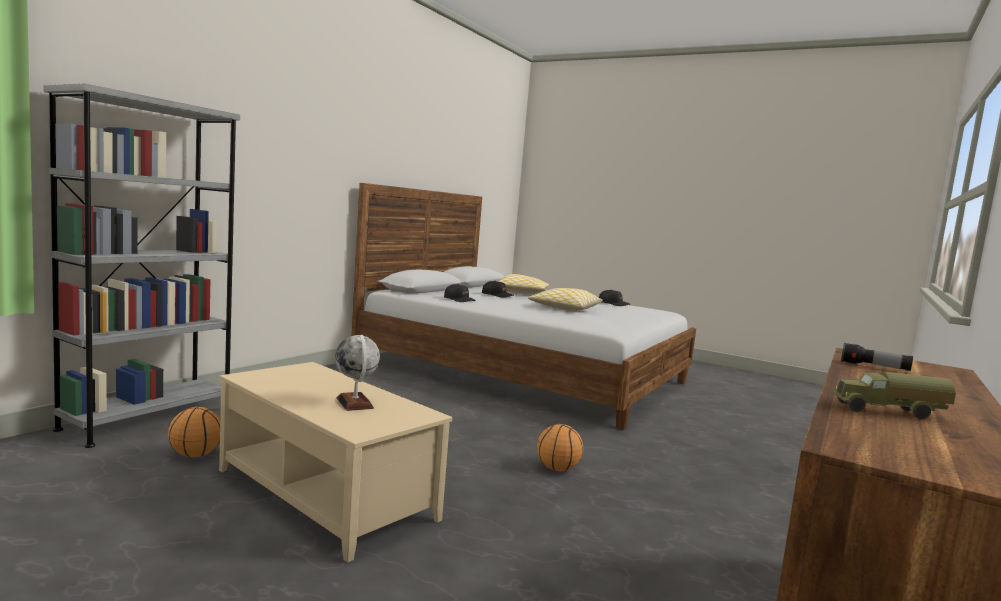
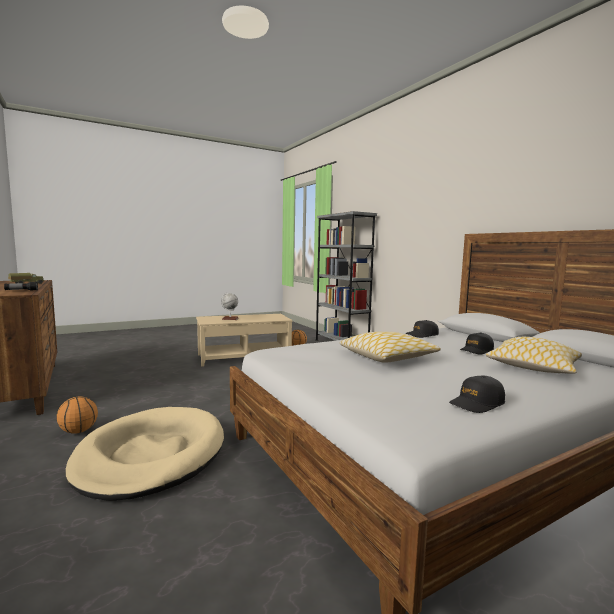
camera: 120 degrees right, 0 degrees up
(558, 469) = (209, 394): basketball -> basketball (78, 431)
(707, 453) = (151, 455): none -> beige dog bed

